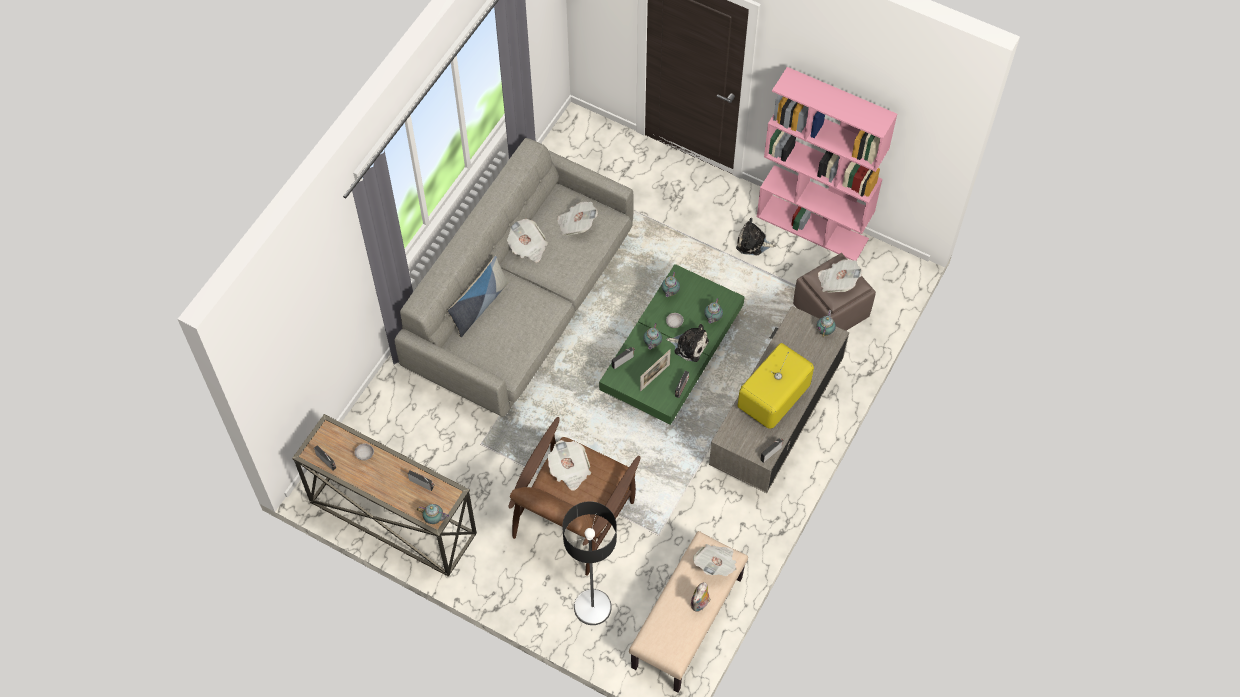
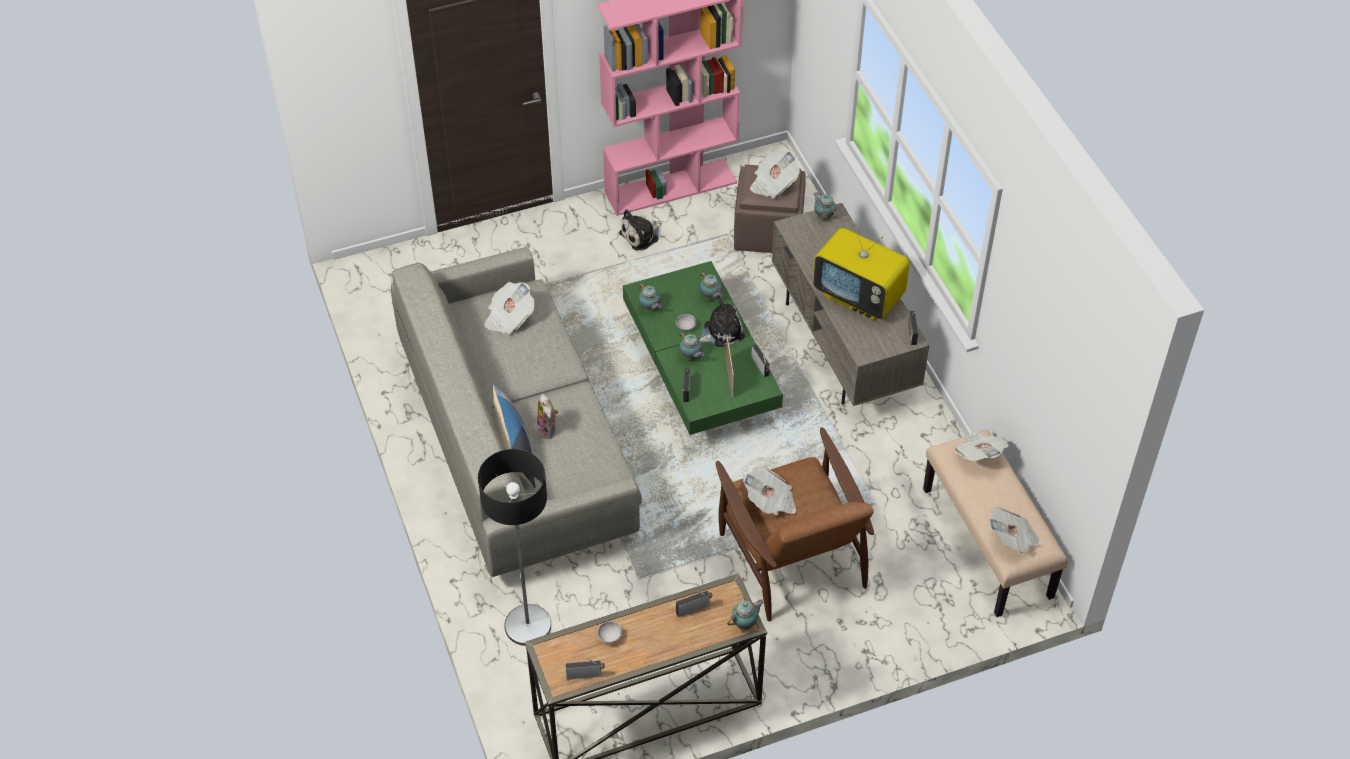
camera: 50 degrees left, 10 degrees down
(527, 247) = (491, 370): newspaper -> newspaper (1013, 539)
(592, 607) = (905, 606): floor lamp -> floor lamp (528, 626)
(700, 604) = (1009, 493): plush toy -> plush toy (548, 429)
(773, 401) = (859, 297): television -> television turned 45 degrees counterclockwise

